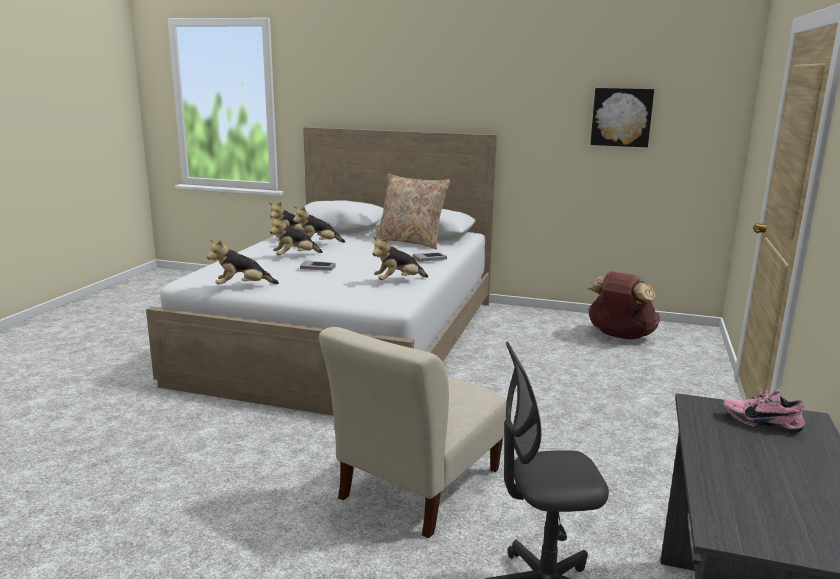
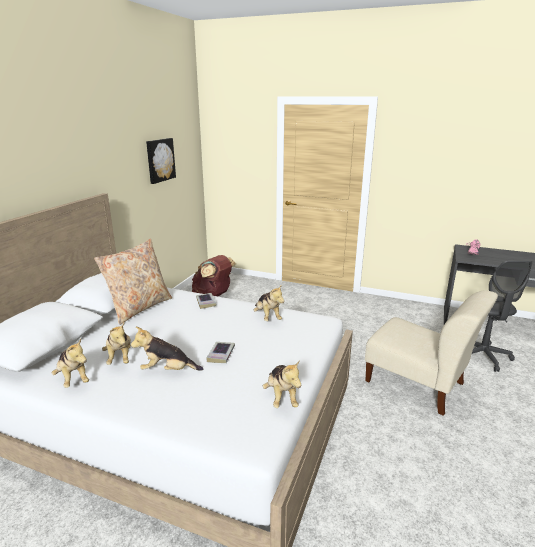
camera: 85 degrees left, 5 degrees up
(295, 257) = (167, 370): plush toy -> plush toy turned 120 degrees clockwise

